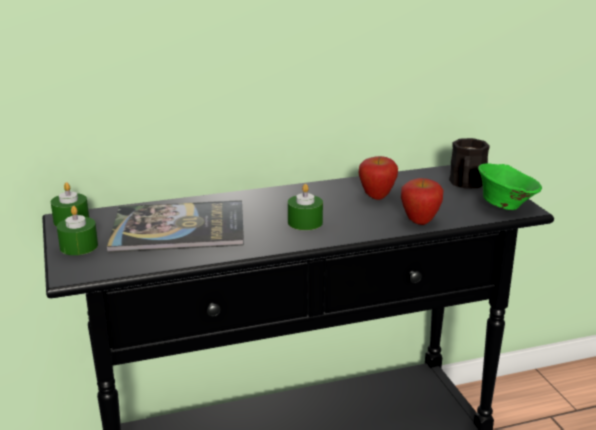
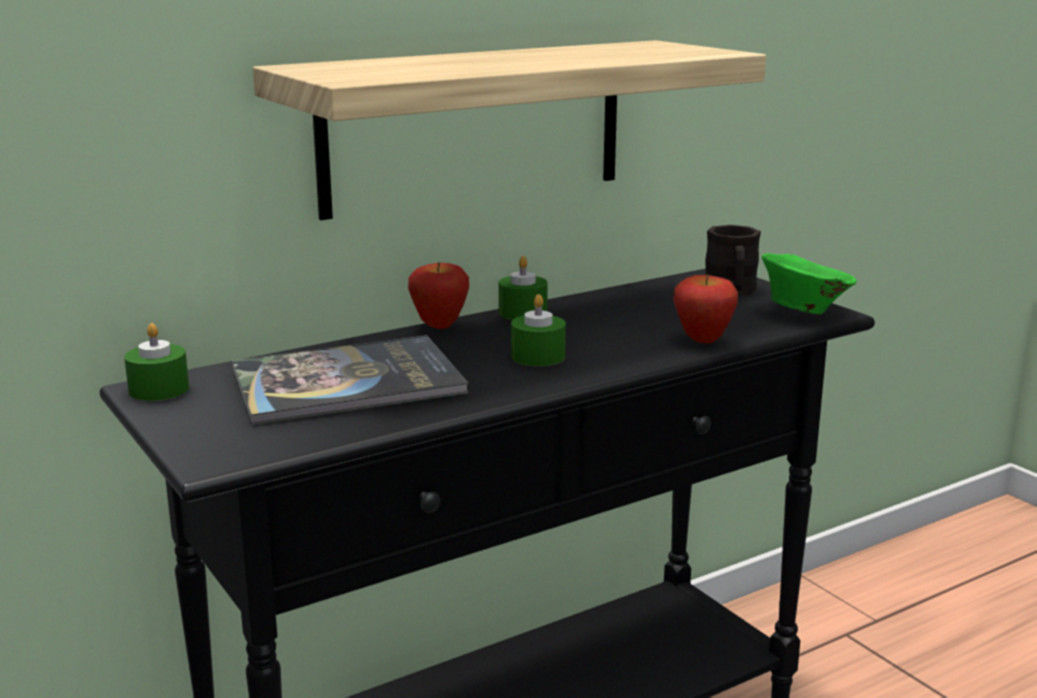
camera: 15 degrees left, 5 degrees down
(79, 246) = (197, 422): green candle -> green candle (523, 312)
(293, 65) = (475, 126): none -> shelf
(376, 197) = (618, 317): apple -> apple (439, 326)

